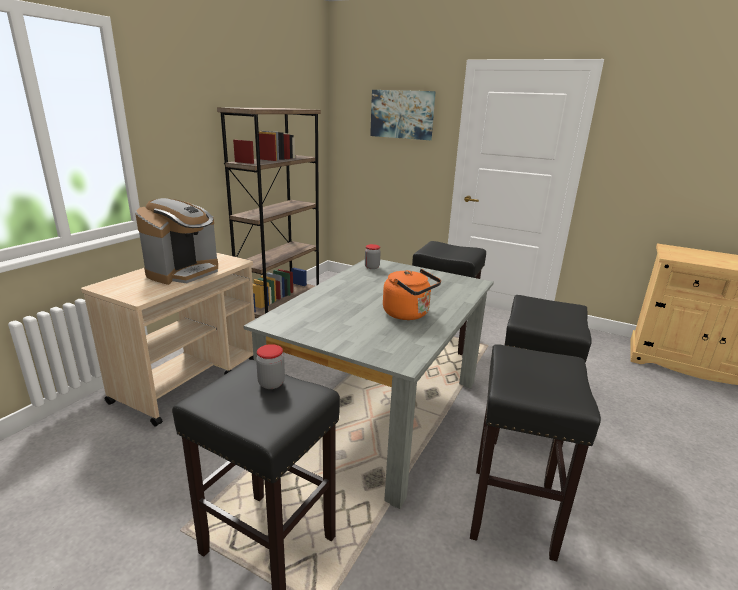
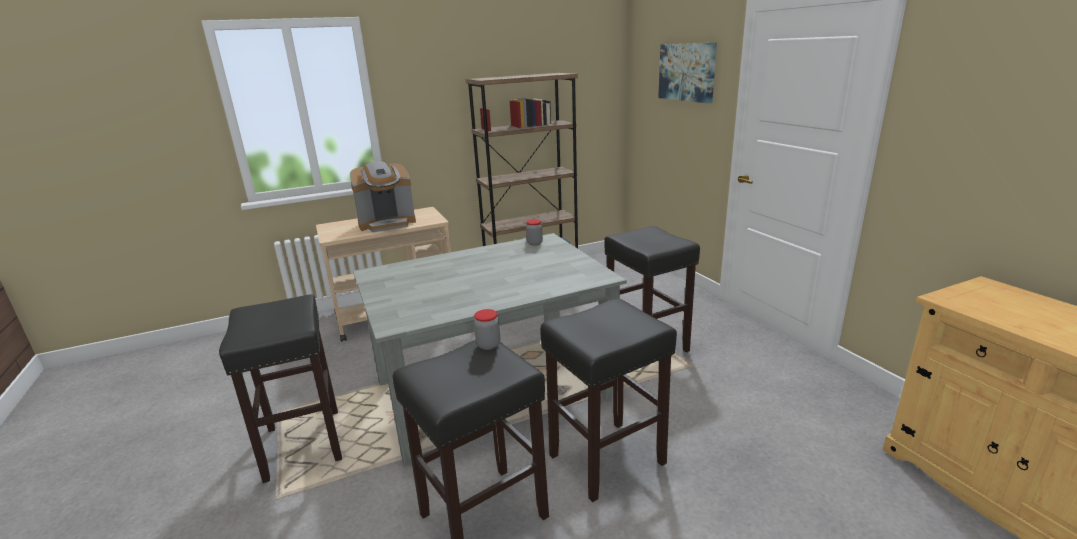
camera: 40 degrees right, 0 degrees up
(271, 383) = (291, 312): jar -> jar (488, 345)
(408, 314) = (476, 291): orange kettle -> none

